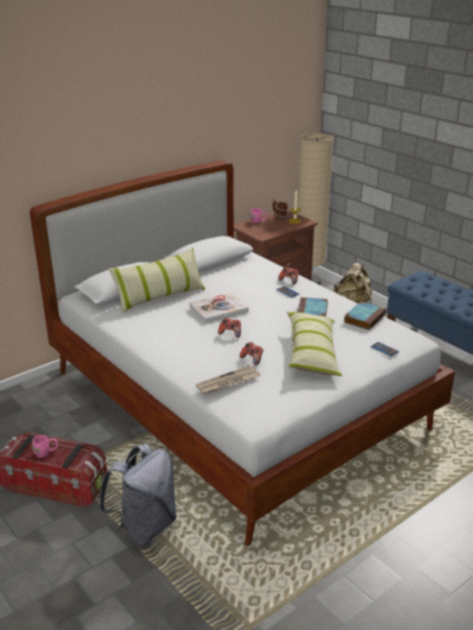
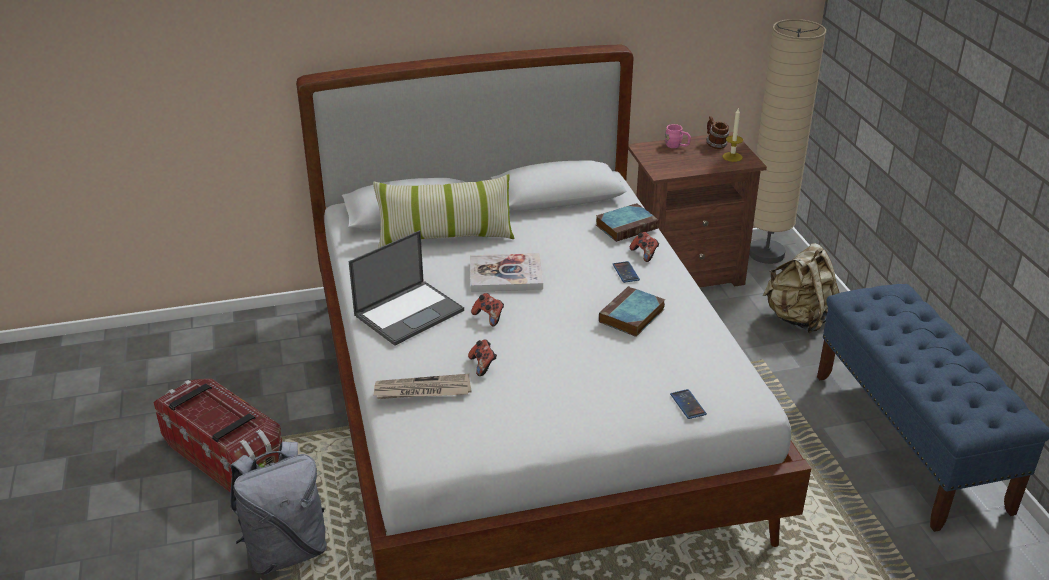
camera: 25 degrees right, 5 degrees up
(46, 453) = (210, 413): pink mug -> none
(177, 343) = (409, 312): none -> laptop
(312, 353) = (578, 379): pillow -> none
(364, 318) = (703, 344): book -> book (627, 226)

